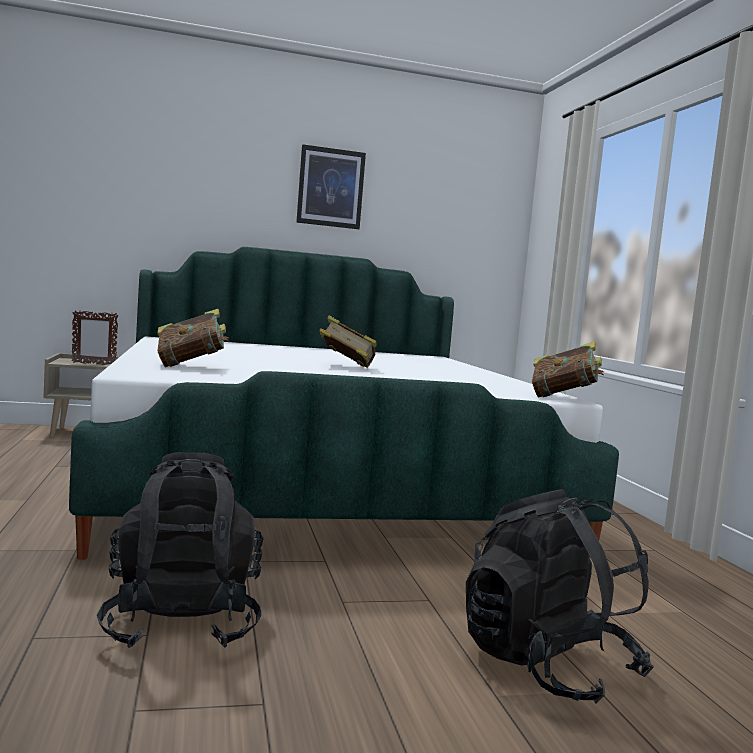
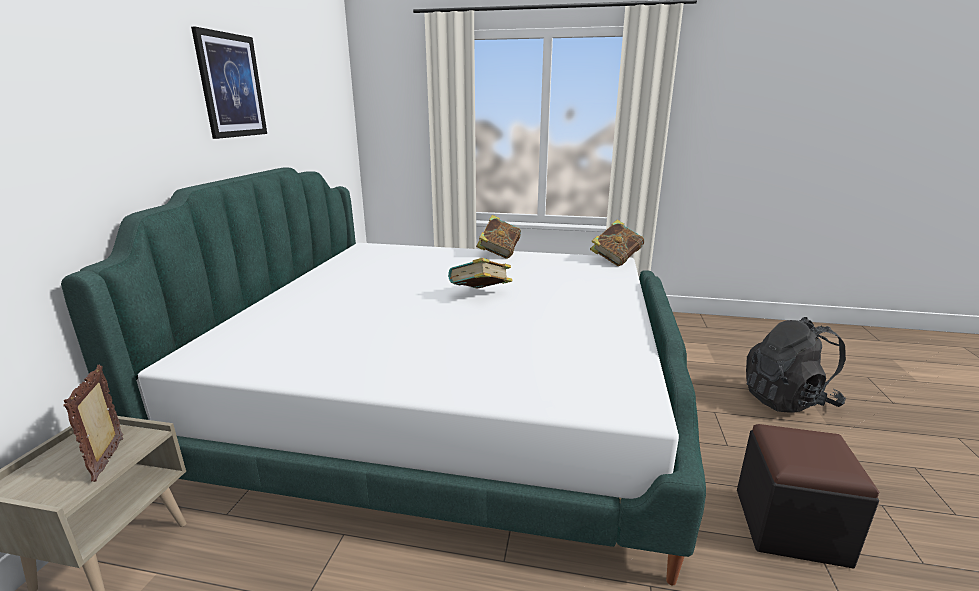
camera: 65 degrees left, 15 degrees up
(93, 364) = (110, 459): picture frame -> picture frame turned 150 degrees clockwise
(182, 623) = (790, 526): black backpack -> black ottoman
(191, 366) = (537, 369): book -> book (499, 253)

